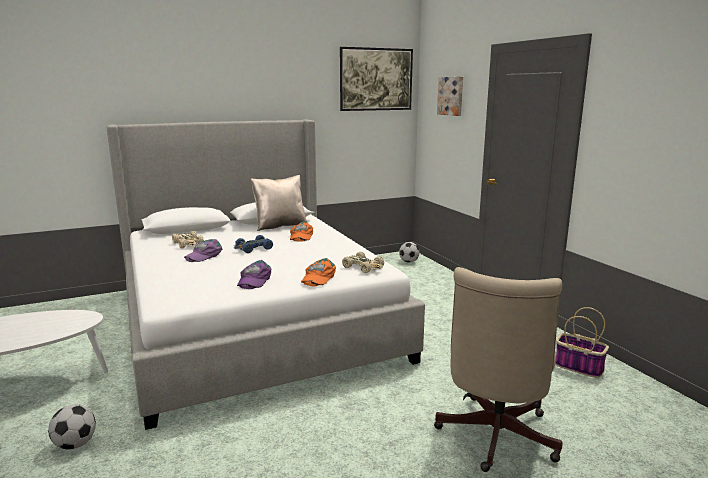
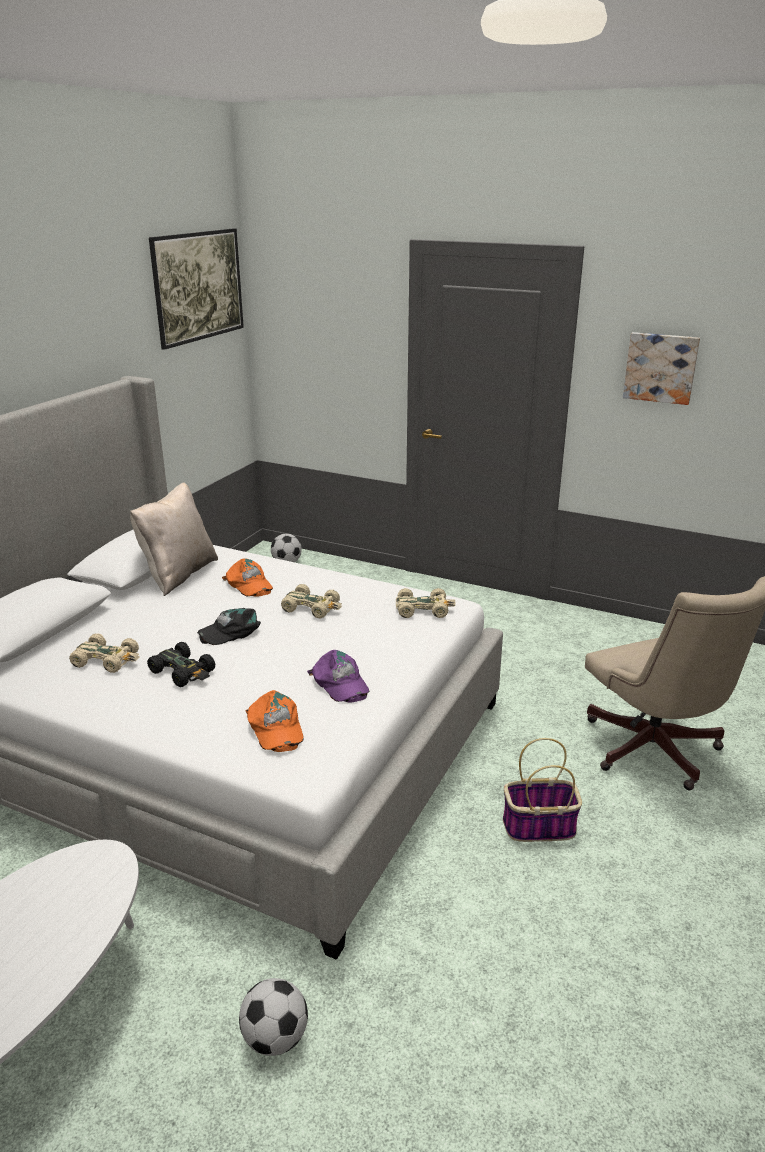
camera: 40 degrees left, 10 degrees up
(204, 255) = (183, 671): purple cap -> black toy car
(253, 248) = (231, 631): blue toy car -> black cap
(309, 251) = (312, 608): none -> beige toy car
(318, 277) = (405, 646): orange cap -> orange cap (275, 728)
(451, 96) = (329, 308): picture -> picture (660, 367)
(577, 367) = (621, 641): basket -> basket (538, 827)

